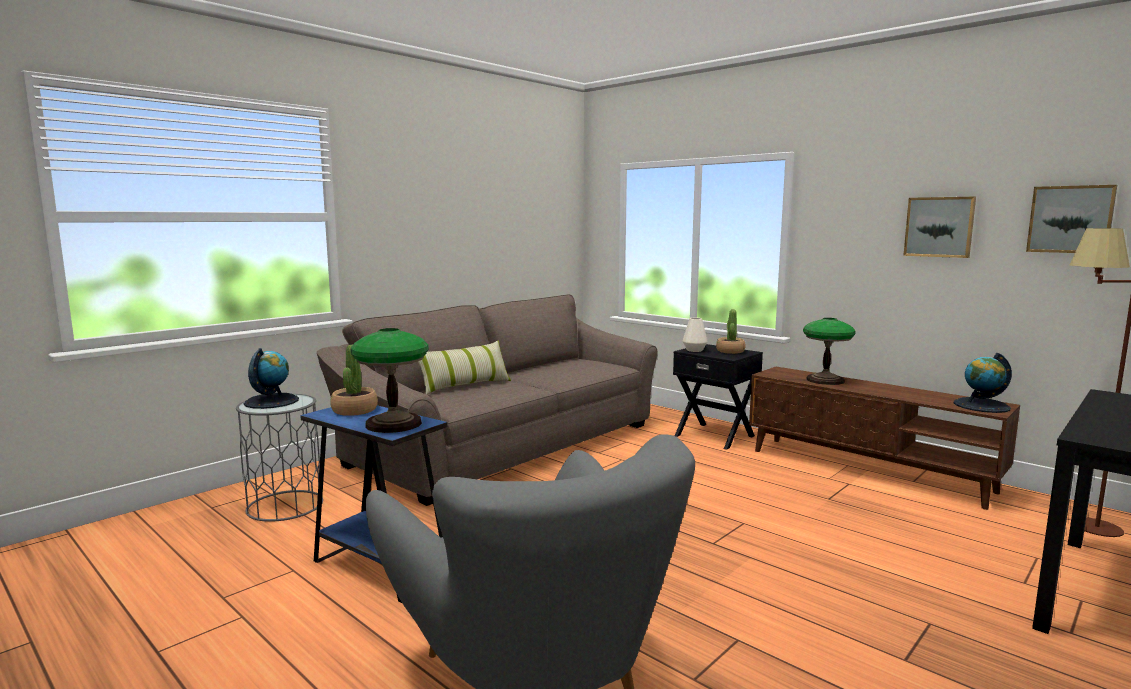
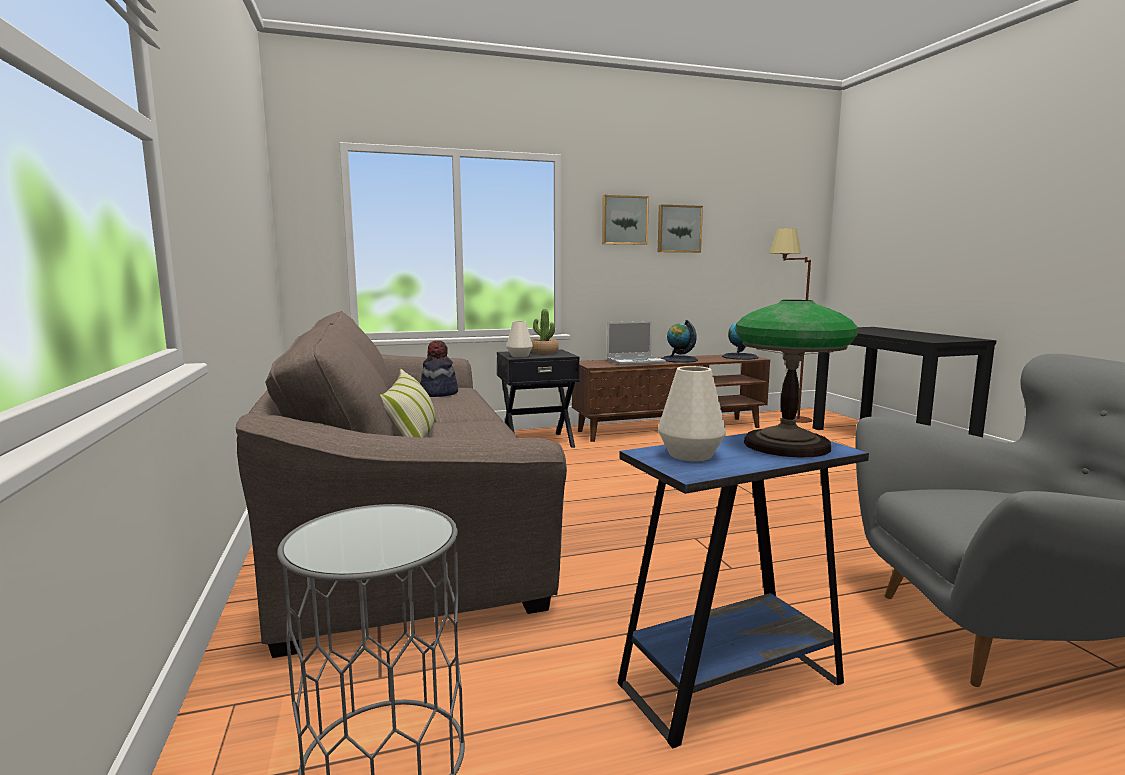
camera: 60 degrees left, 0 degrees up
(271, 401) = (353, 538): globe -> globe (679, 360)
(354, 410) = (690, 455): potted plant -> white vase
(587, 366) = (438, 393): none -> hat
(825, 380) = (635, 362): table lamp -> laptop
(1070, 219) = (750, 224): picture -> picture (624, 220)

